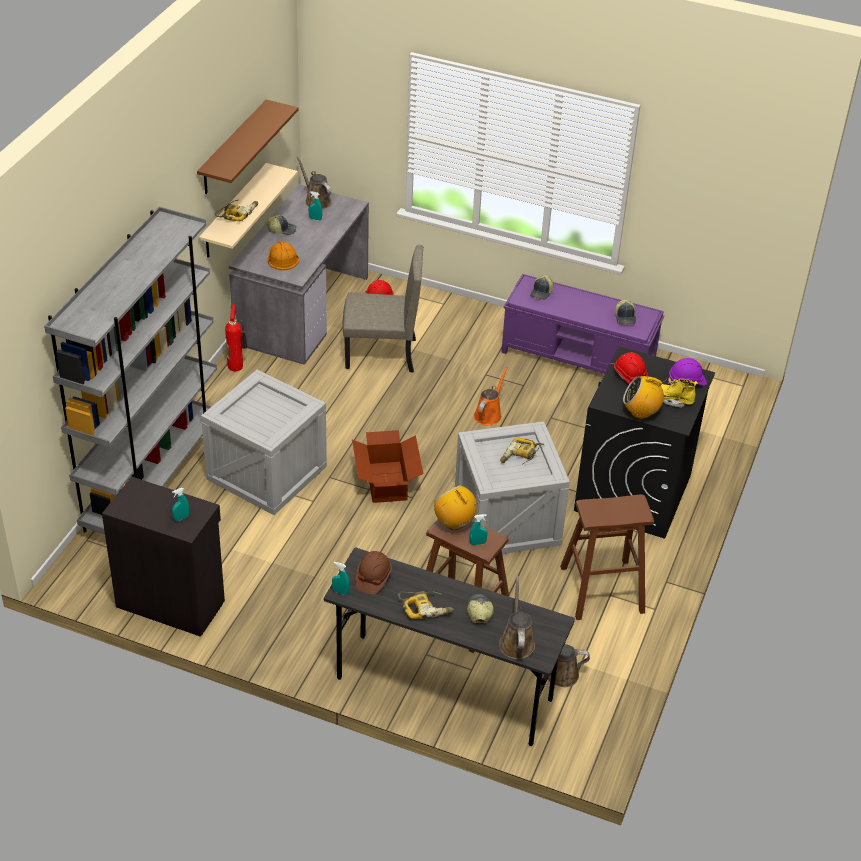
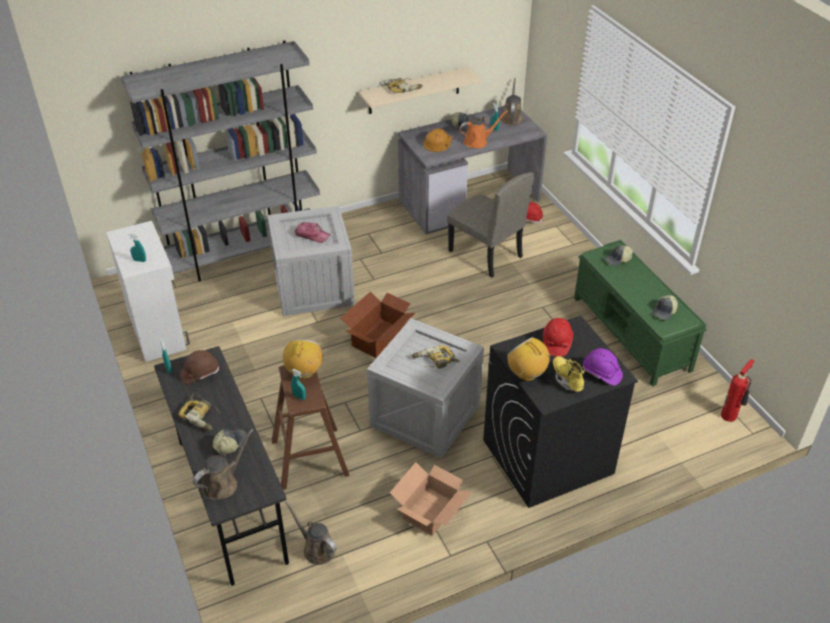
camera: 45 degrees right, 0 degrees up
(170, 602) = (158, 330): black cabinet -> white cabinet
(233, 148) = (418, 35): brown shelf -> none
(237, 365) = (383, 213): fire extinguisher -> fire extinguisher (730, 416)
(268, 411) = (312, 235): none -> cap
(489, 414) = (509, 335): orange watering can -> orange watering can (478, 142)
(579, 357) = (631, 334): purple bench -> green bench
(601, 589) = (429, 511): brown stool -> cardboard box

